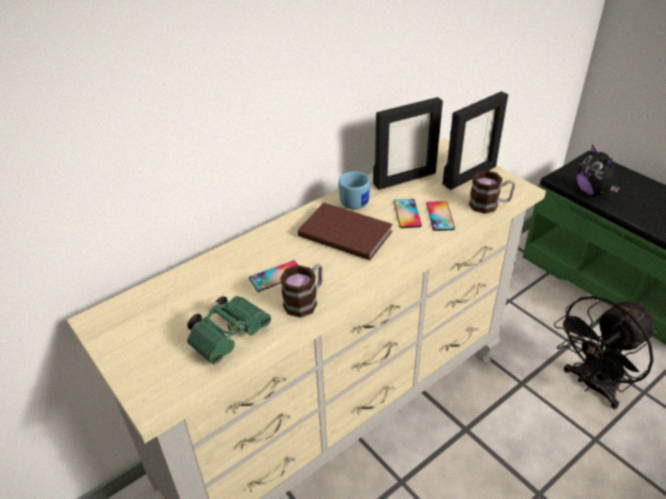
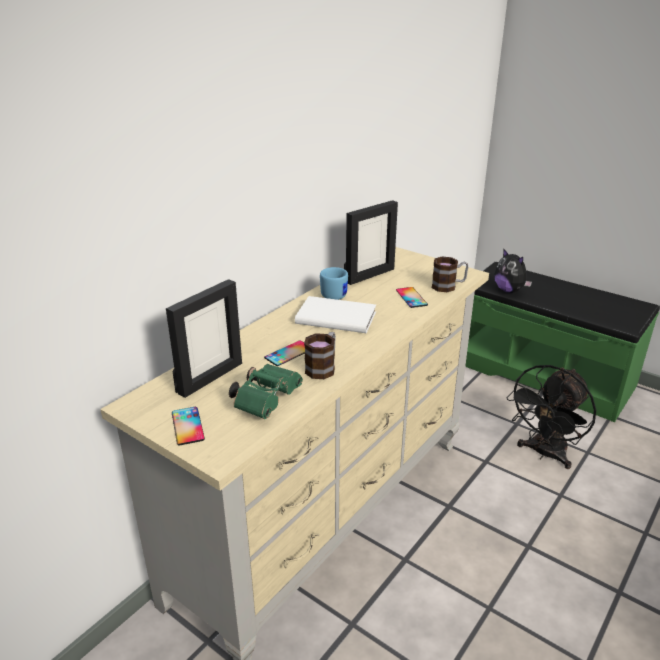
camera: 15 degrees left, 10 degrees down
(345, 232) = (335, 317): brown book -> white book
(407, 213) = (383, 298): phone -> phone (187, 426)
(469, 175) = (423, 268): picture frame -> picture frame (210, 377)

